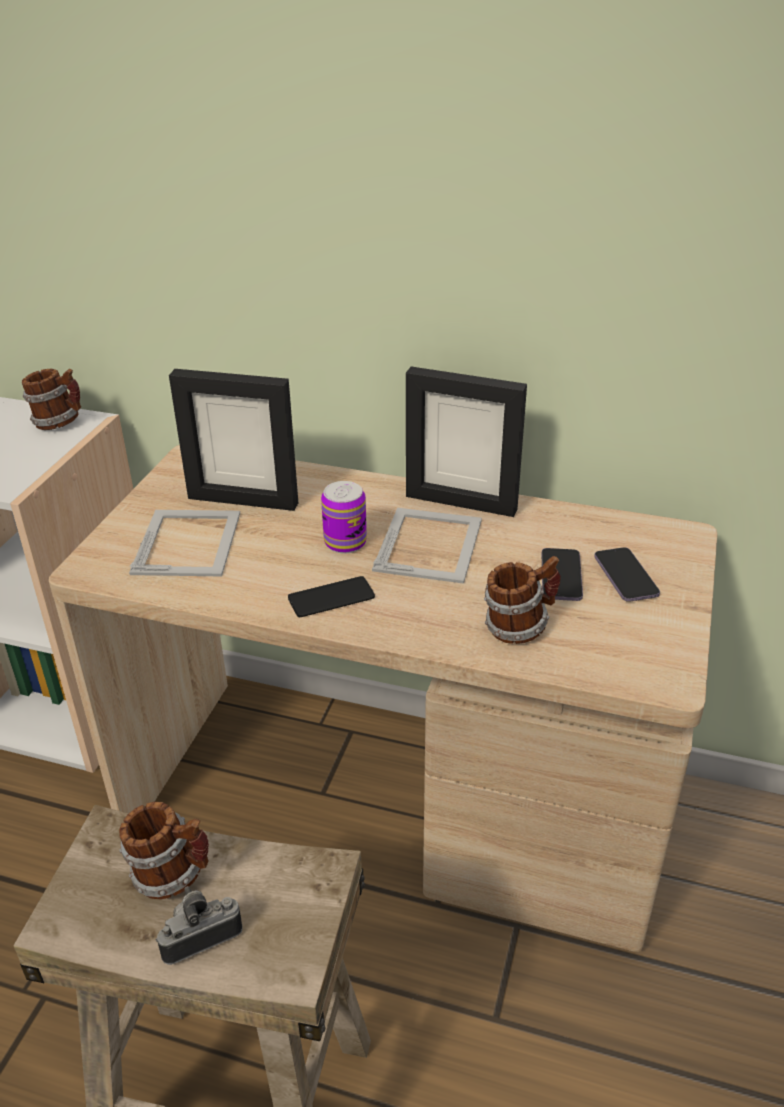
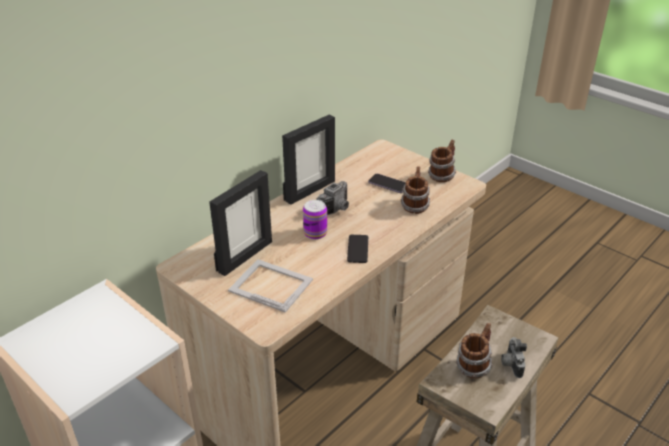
camera: 65 degrees left, 0 degrees up
(60, 423) = (90, 306): mug -> mug (442, 175)
(430, 544) = (337, 209): picture frame -> camera
(625, 576) = (399, 170): phone -> none

